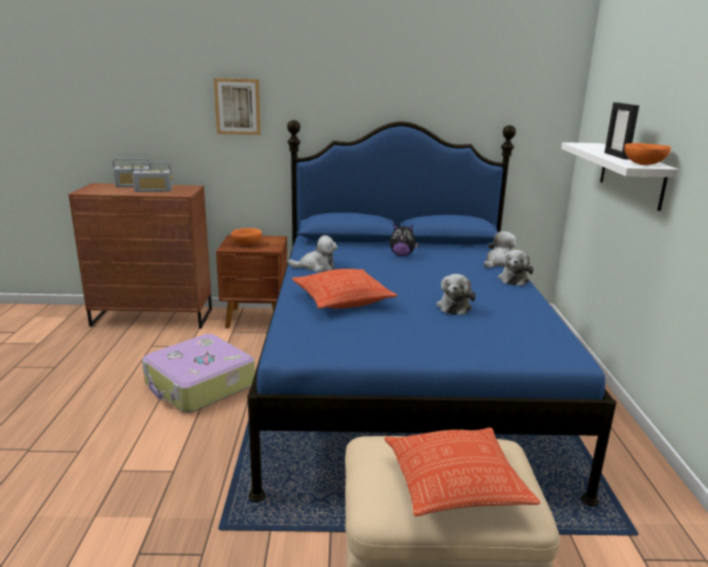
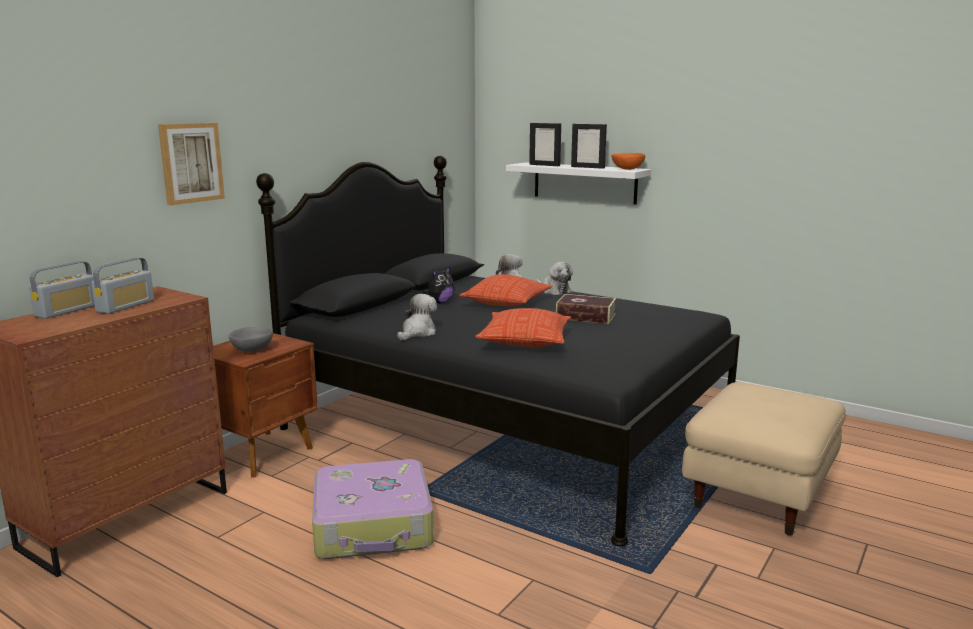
camera: 55 degrees left, 5 degrees down
(247, 244) = (252, 350): orange bowl -> grey bowl
(403, 381) = (507, 425): blue bed -> black bed
(454, 306) = (585, 316): plush toy -> book
(454, 486) = (787, 407): orange pillow -> orange pillow (506, 303)
(592, 147) = (545, 165): none -> picture frame

